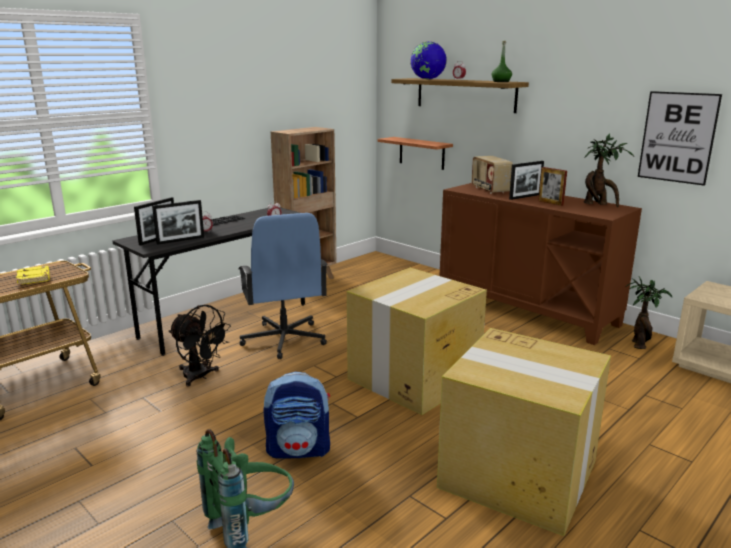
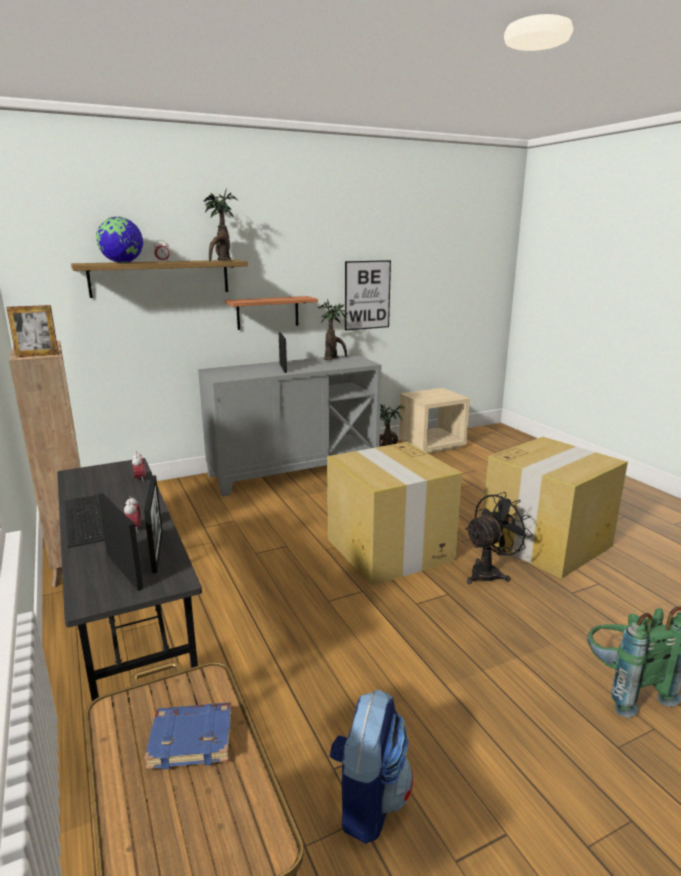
camera: 70 degrees left, 0 degrees up
(34, 278) = (192, 738): yellow book -> blue book
(200, 377) = (303, 699): black fan -> black fan (490, 572)
(284, 340) = (246, 612): blue office chair -> none
(299, 449) = (498, 639): backpack -> backpack (368, 800)
(421, 153) = (105, 355): shelf -> shelf (267, 312)
(489, 190) = (242, 372): radio -> none
(501, 81) = (222, 260): green bottle -> potted plant
(526, 309) = (294, 470): brown cabinet -> grey cabinet
(550, 203) = (313, 366): picture frame -> picture frame (37, 355)

